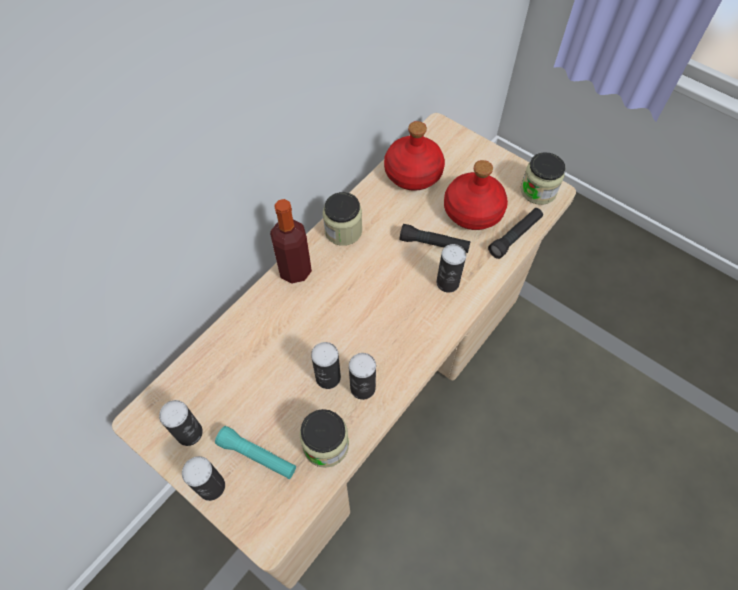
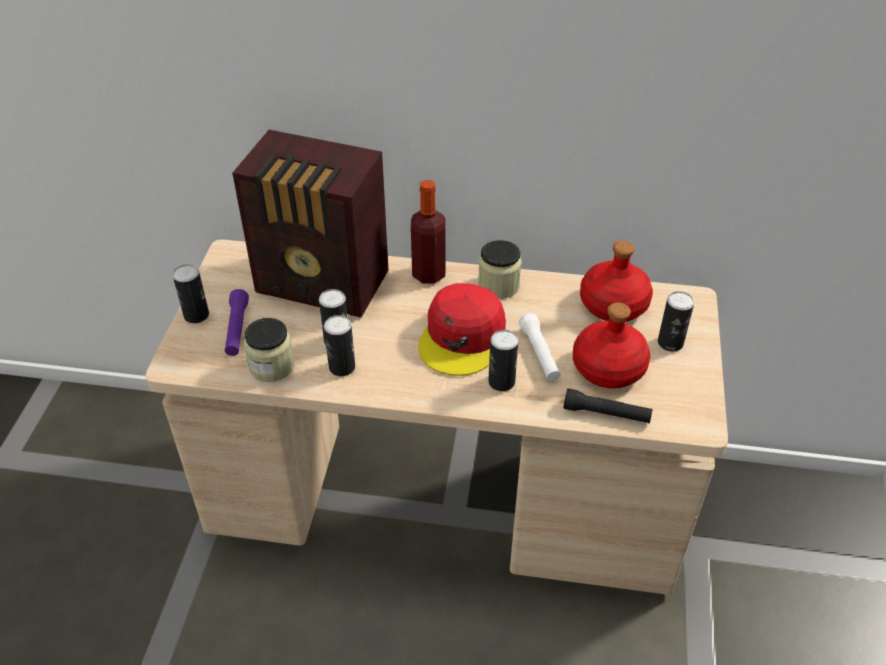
camera: 60 degrees right, 15 degrees down
(189, 433) = (233, 282): can -> can (670, 343)
(250, 356) = (324, 285): none -> radio
(257, 456) = (237, 329): turquoise flashlight -> purple flashlight
(385, 284) = (462, 337): none -> red cap
(434, 244) = (539, 354): black flashlight -> white flashlight
(538, 191) = (689, 411): jar -> none

